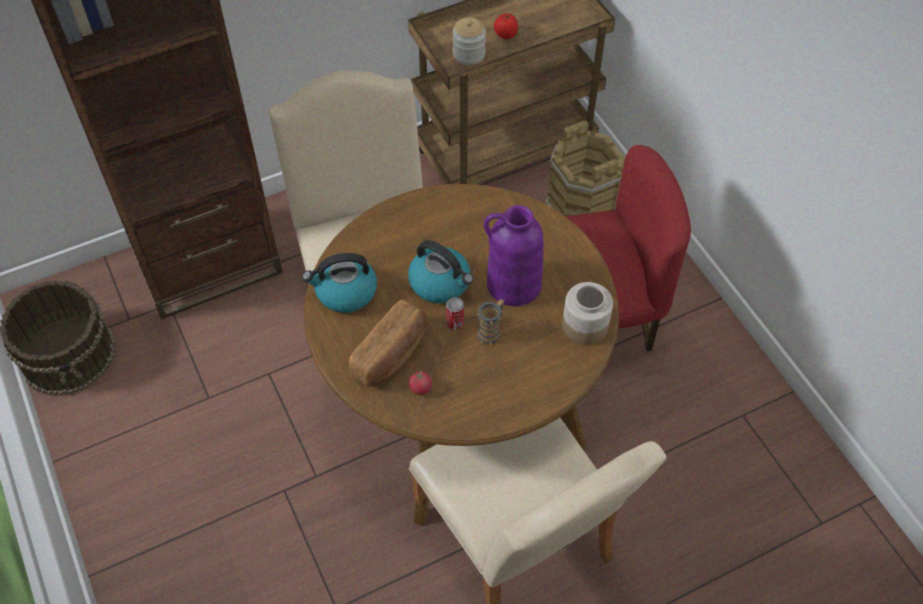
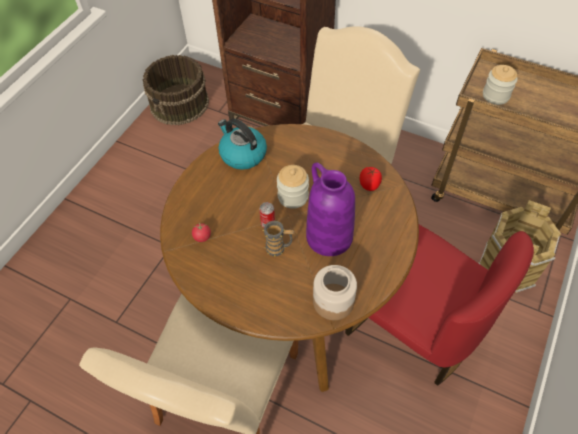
camera: 55 degrees right, 0 degrees up
(392, 354) = (215, 206): bread -> none
(441, 283) = (293, 196): kettle -> jar
(505, 35) = (536, 103): tomato -> tomato (369, 185)

